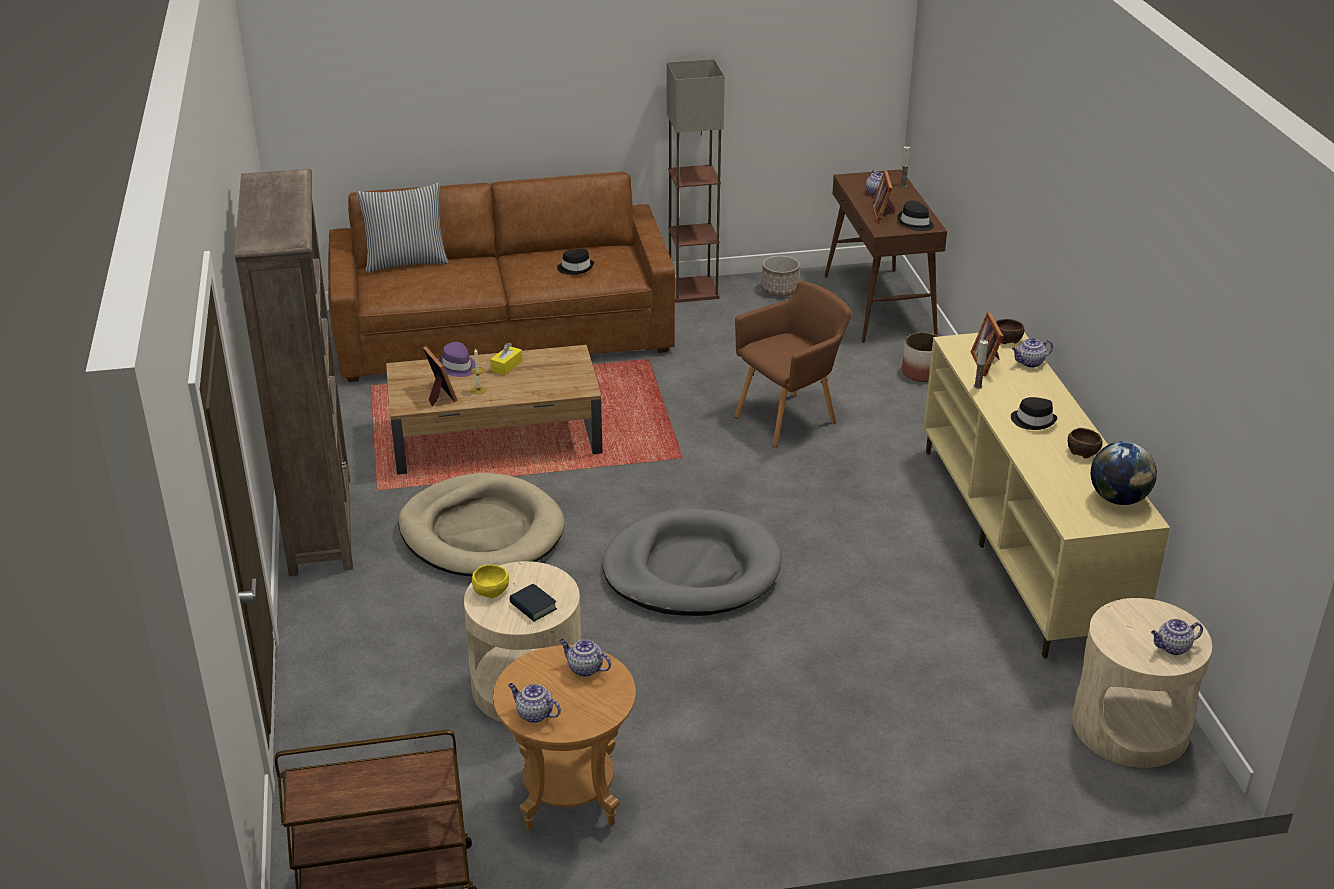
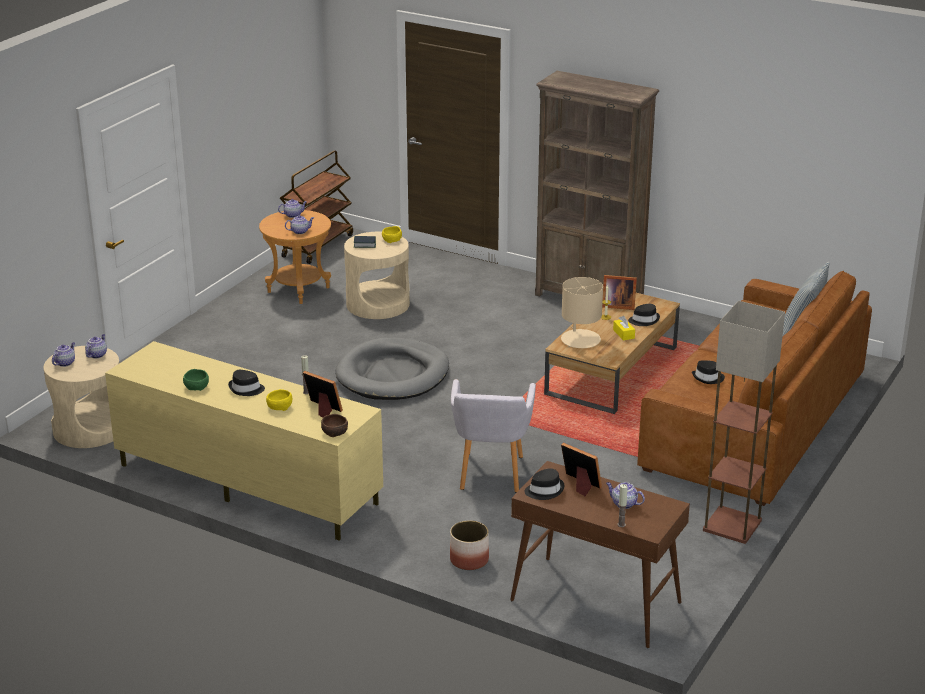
camera: 130 degrees right, 5 degrees down
(457, 367) = (644, 320): purple hat -> black hat
(481, 532) = (517, 334): beige dog bed -> none
(553, 384) = (580, 339): none -> beige table lamp
(780, 290) = (682, 566): planter -> none
(789, 418) = (490, 475): brown armchair -> grey armchair
(1025, 386) = (279, 407): none -> yellow bowl
(1029, 363) = (297, 423): teapot -> teapot (97, 354)
(1082, 451) = (197, 387): brown bowl -> green bowl
(1118, 498) = (147, 372): globe -> none

